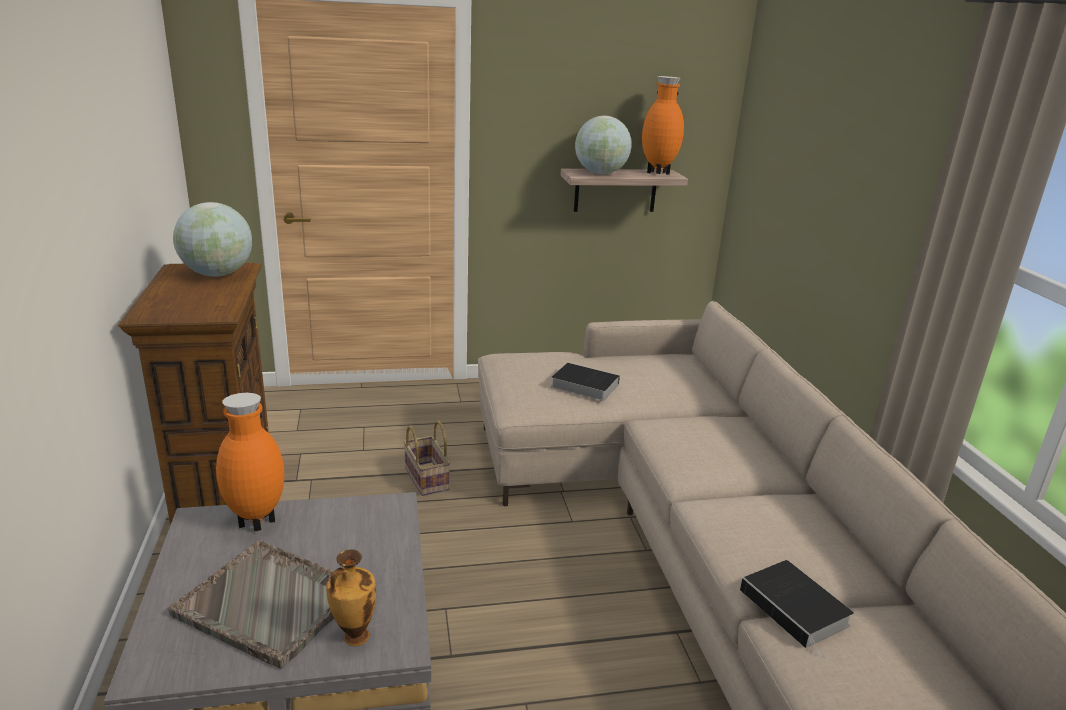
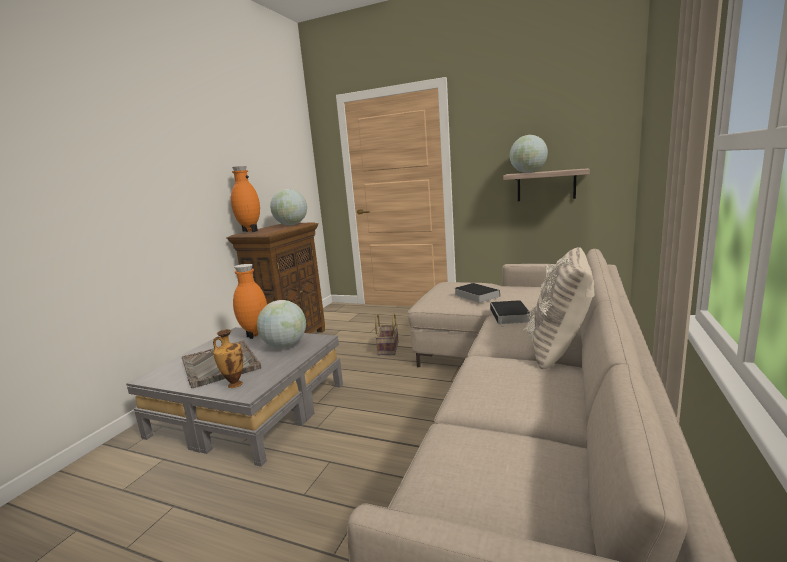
camera: 35 degrees right, 10 degrees down
(346, 533) = (285, 346): none -> globe
(658, 173) = (571, 169): orange vase -> orange vase (249, 231)
(768, 472) = (557, 348): none -> beige pillow
(797, 609) = (474, 422): book -> book (510, 316)

